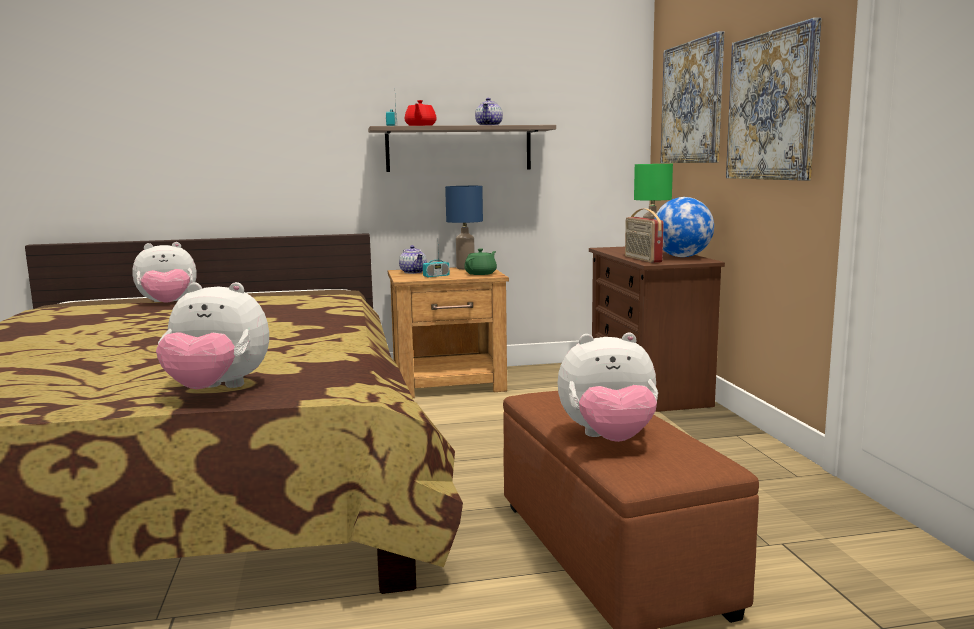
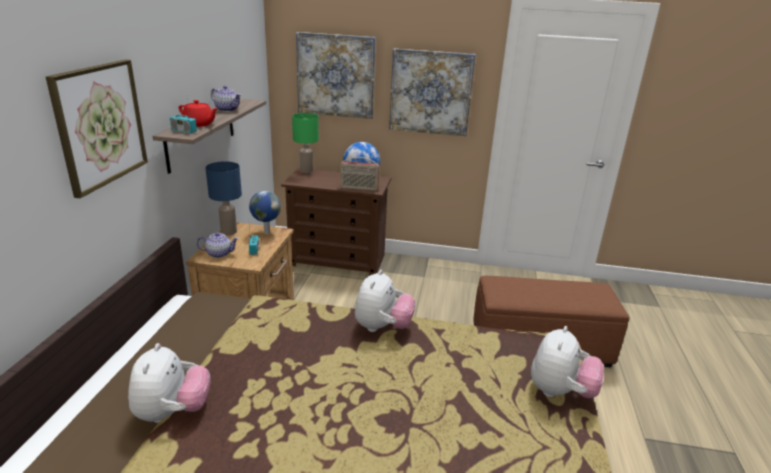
camera: 70 degrees left, 15 degrees up
(297, 100) = (100, 125): none -> picture
(481, 273) = (266, 233): green teapot -> globe
(608, 439) = (571, 298): plush toy -> plush toy (382, 327)

